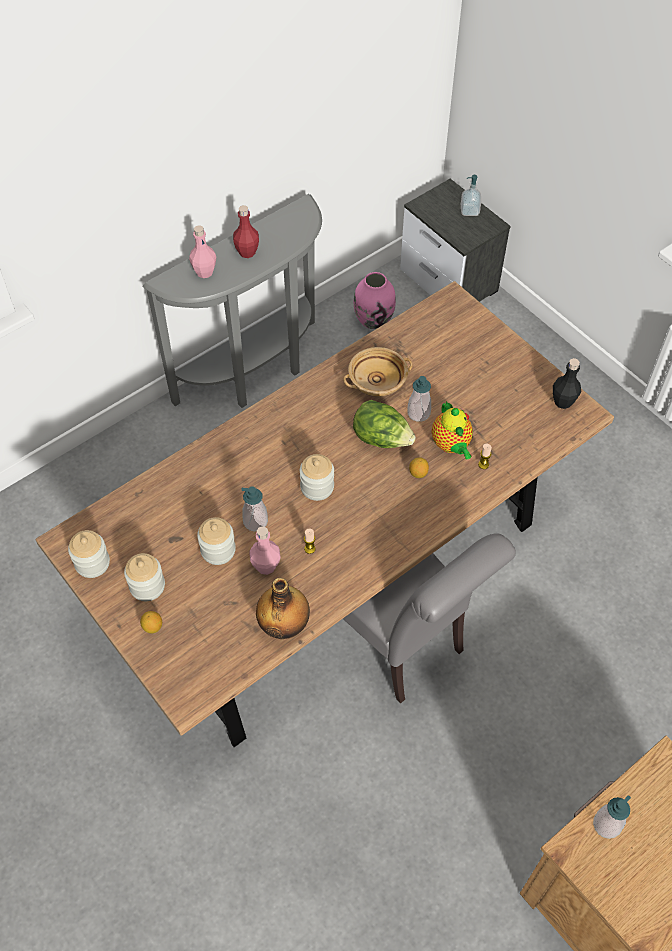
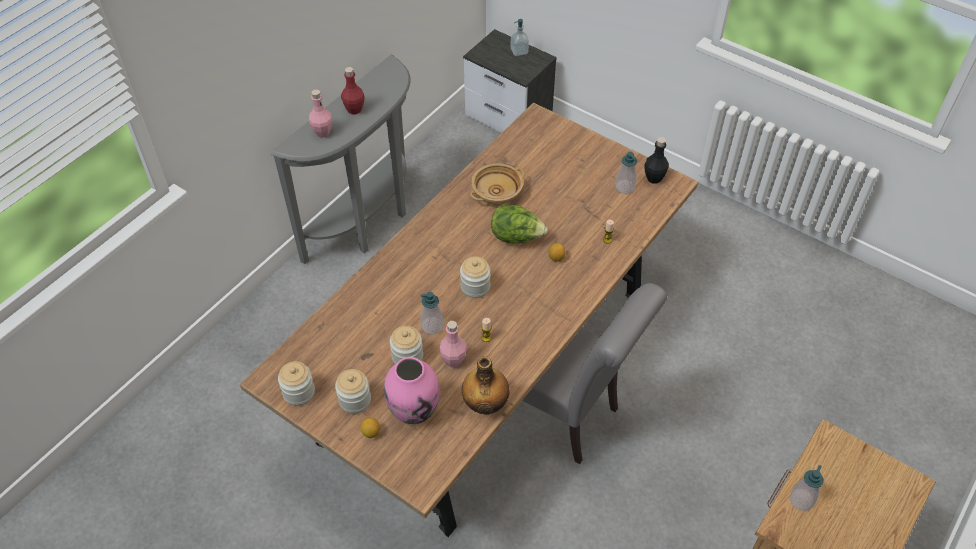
camera: 15 degrees left, 5 degrees down
(373, 320) = (456, 160): pink vase -> pink vase (414, 410)
(418, 413) = (540, 210): soap dispenser -> soap dispenser (625, 187)
(451, 445) = (576, 230): teapot -> none

